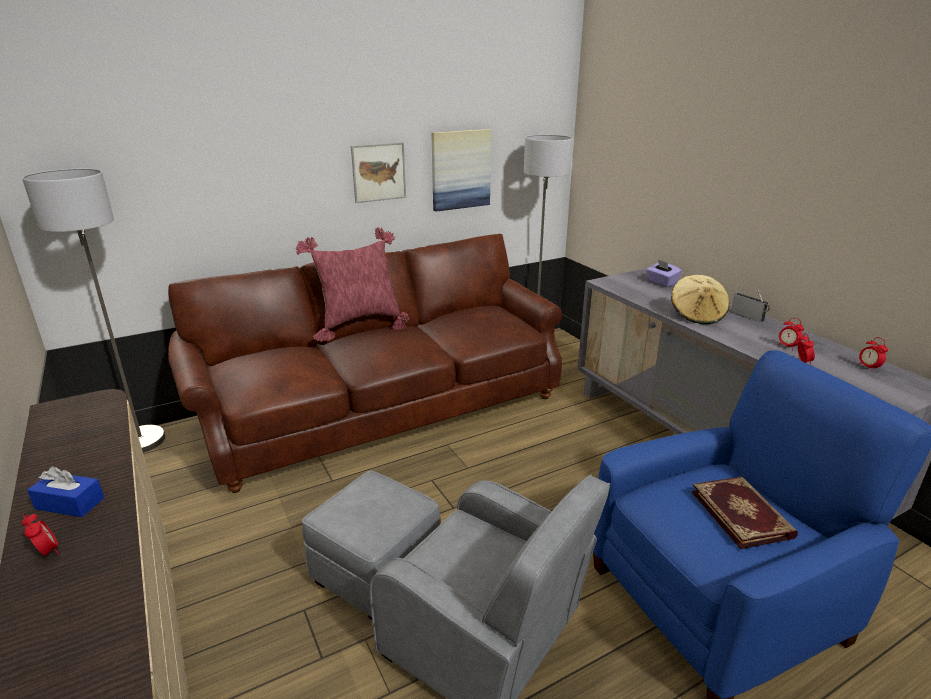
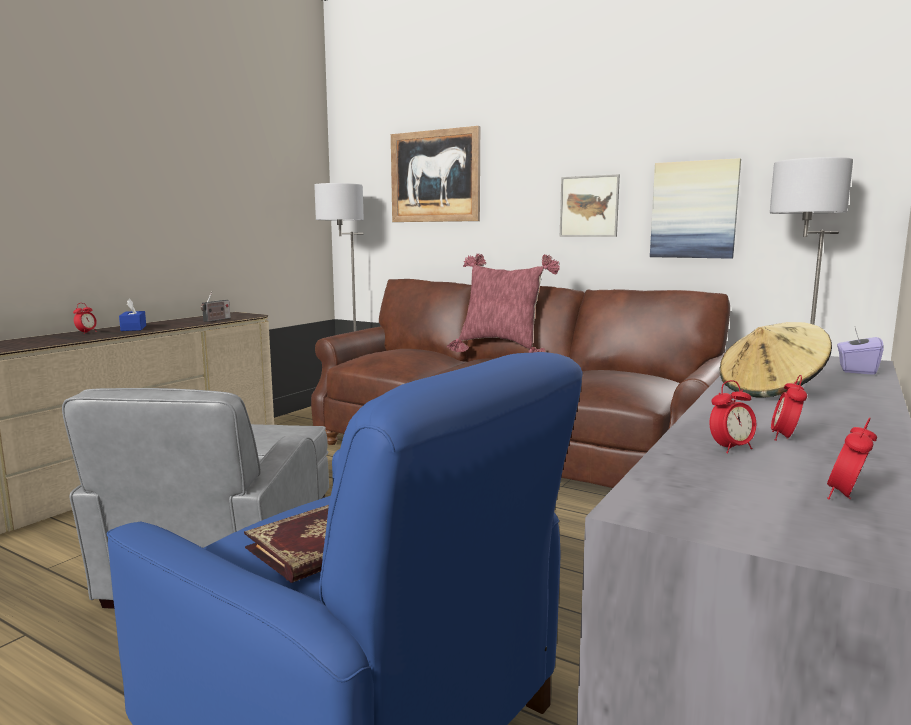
camera: 60 degrees right, 15 degrees down
(191, 148) = (435, 176): none -> picture
(749, 316) = (864, 413): radio -> radio (216, 320)

